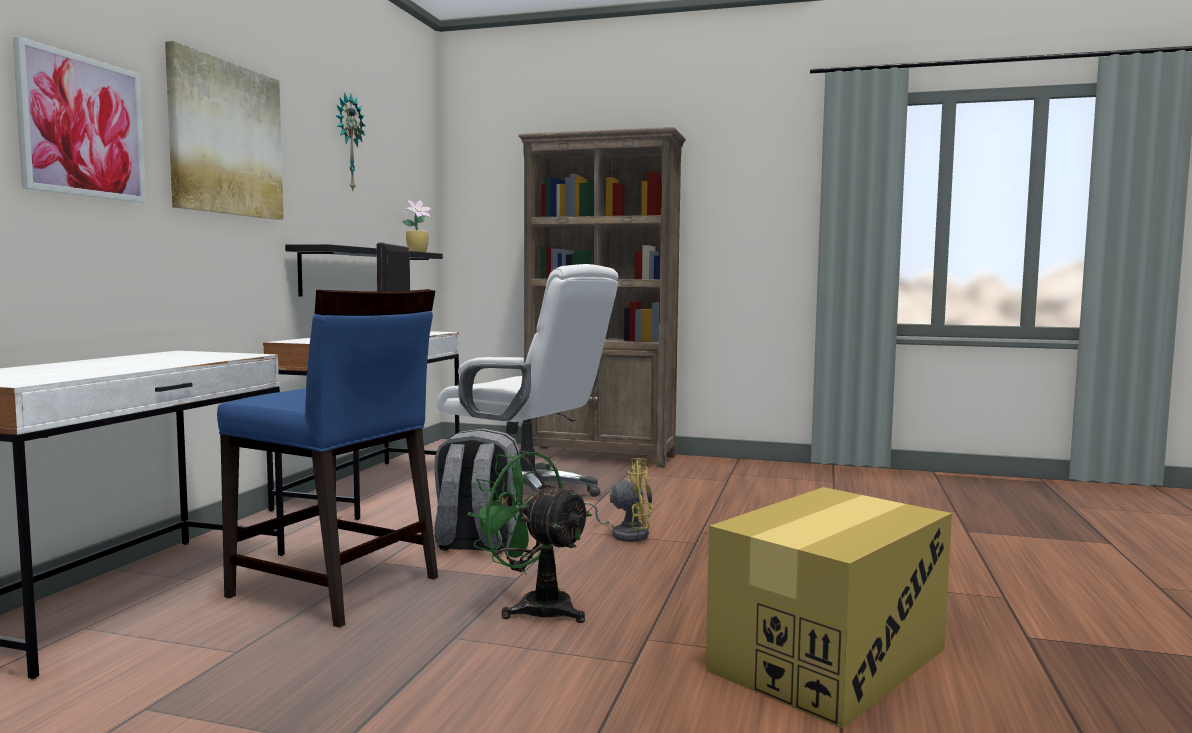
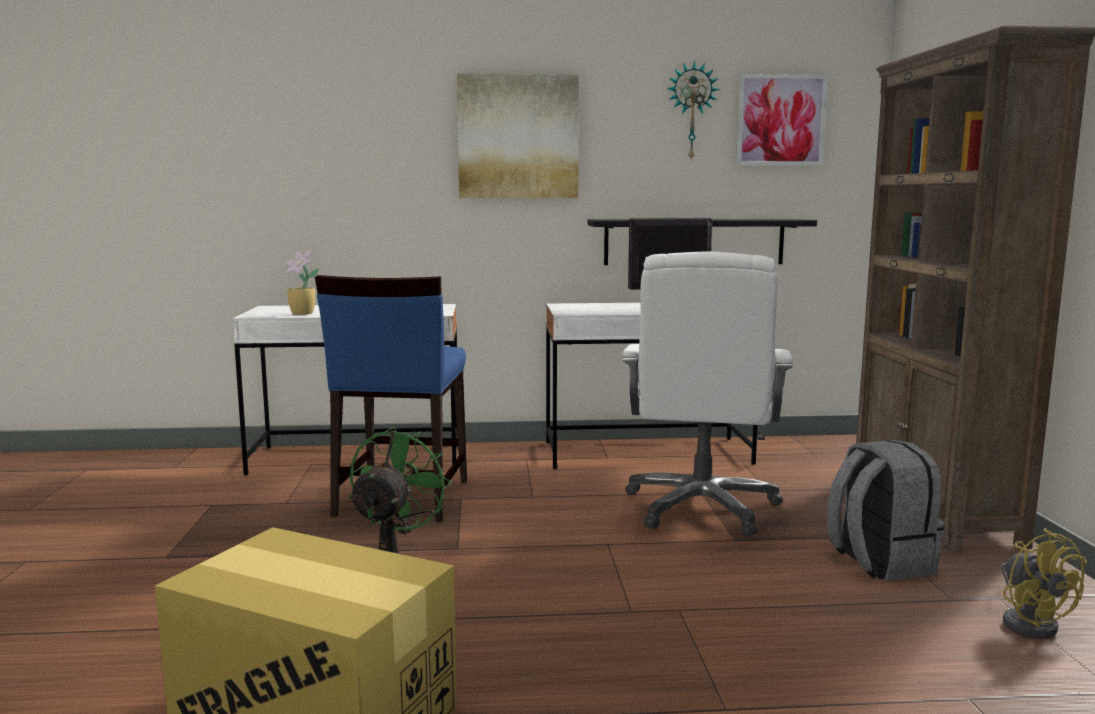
camera: 70 degrees right, 5 degrees up
(82, 127) = (384, 151): picture -> picture (780, 120)
(418, 252) = (787, 219): potted plant -> potted plant (303, 313)
(476, 544) = (531, 517): grey backpack -> grey backpack (878, 562)
(624, 534) = (623, 570): yellow fan -> yellow fan (1030, 622)

